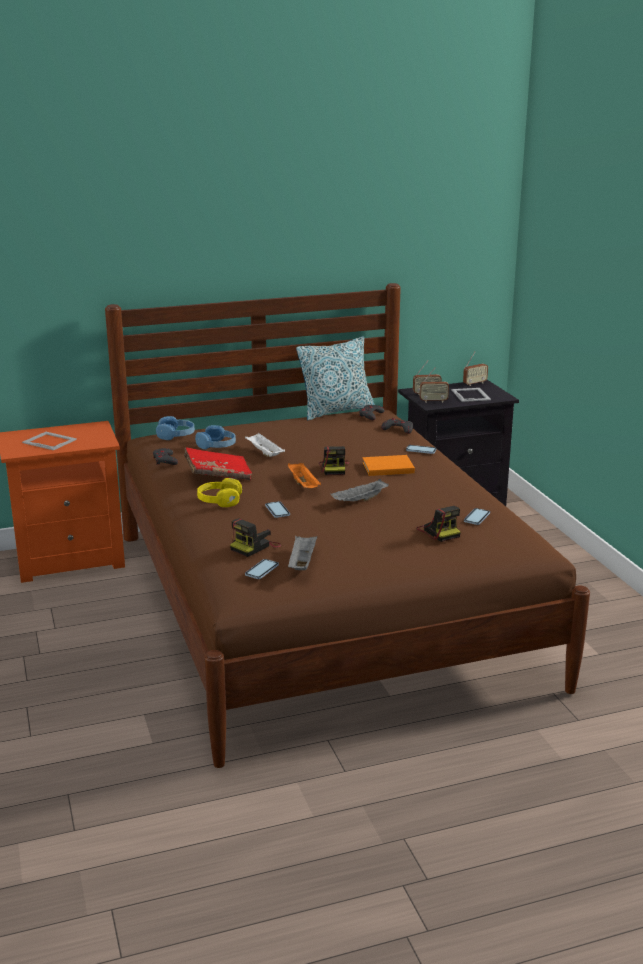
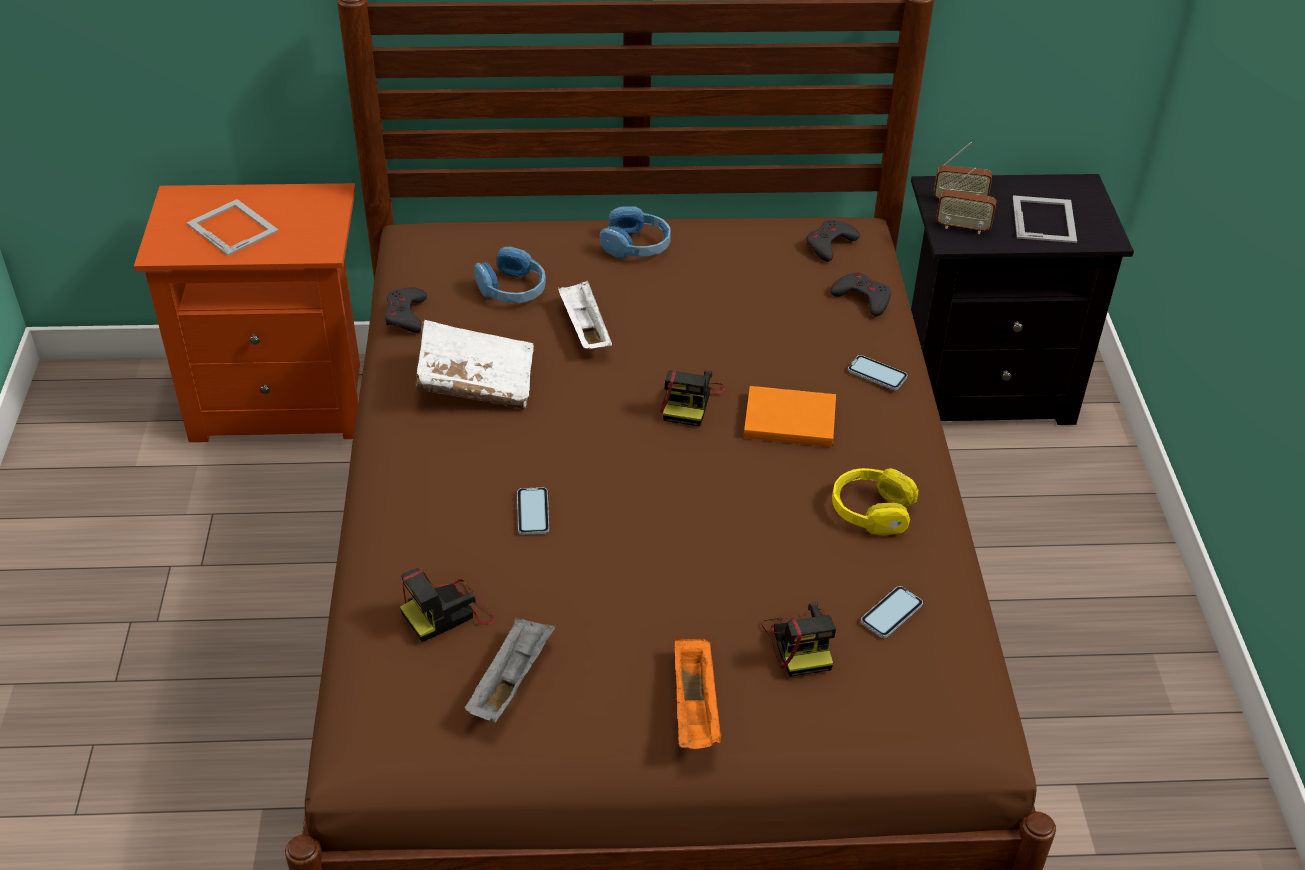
camera: 15 degrees right, 20 degrees up
(176, 435) = (457, 242): blue headphones -> blue headphones (636, 245)
(218, 475) = (475, 381): red book -> white book
(219, 500) = (445, 459): yellow headphones -> yellow headphones (871, 511)
(262, 570) = (432, 686): phone -> none
(304, 485) = (613, 445): orange tray -> orange tray (695, 708)
(336, 411) = (774, 216): pillow -> none
(360, 501) = (693, 514): grey tray -> none
(474, 383) = (1067, 184): radio -> none

